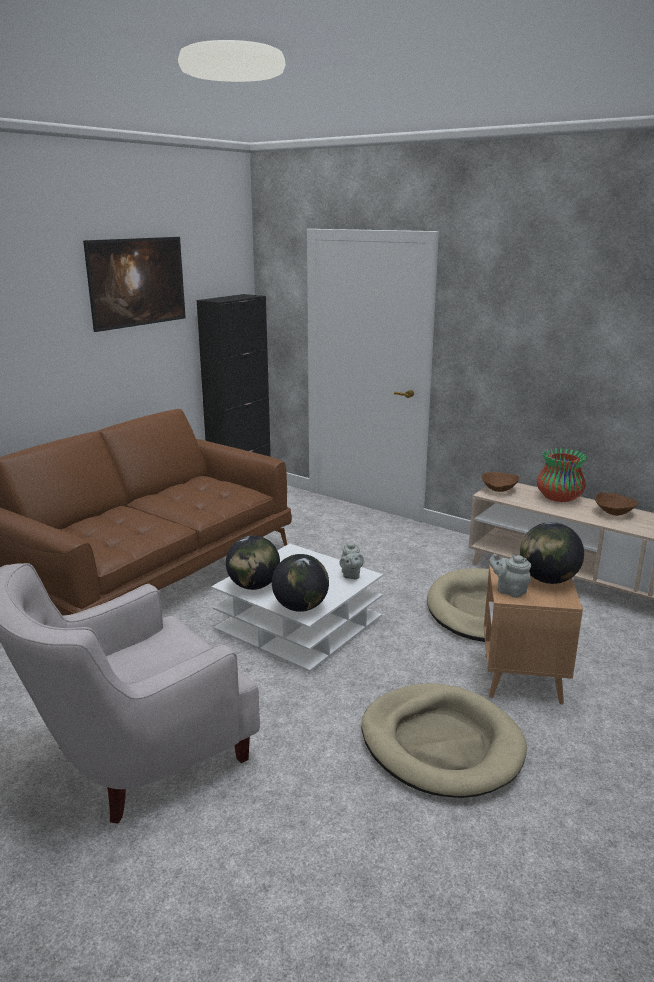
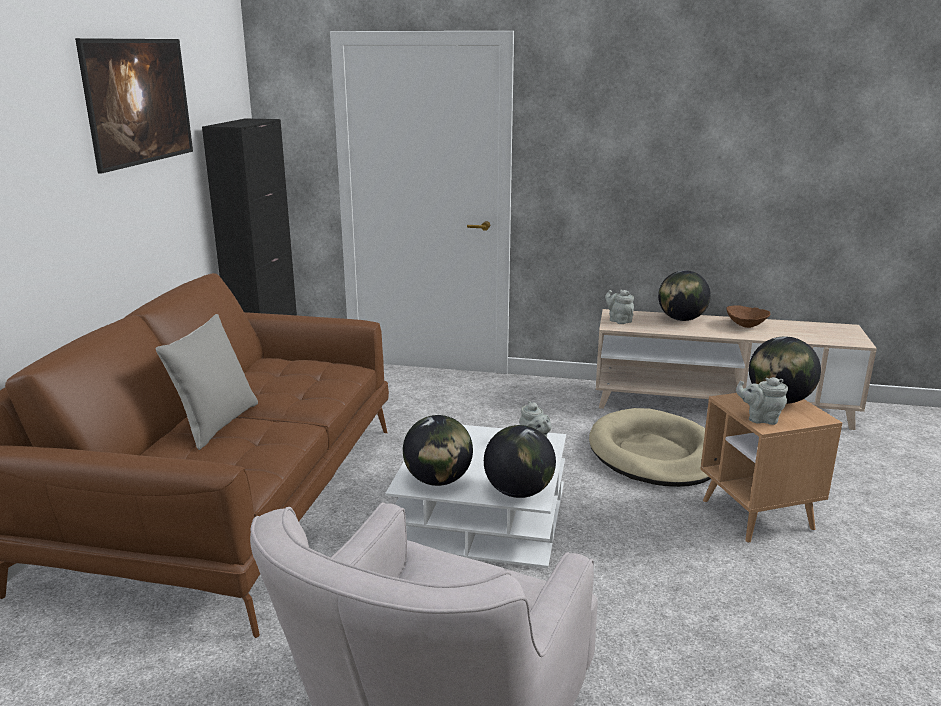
camera: 25 degrees left, 0 degrees up
(128, 515) = (216, 424): none -> grey pillow
(441, 744) = (751, 606): beige dog bed -> none
(499, 490) = (618, 320): brown bowl -> grey teapot
(558, 498) = (681, 319): vase -> globe

